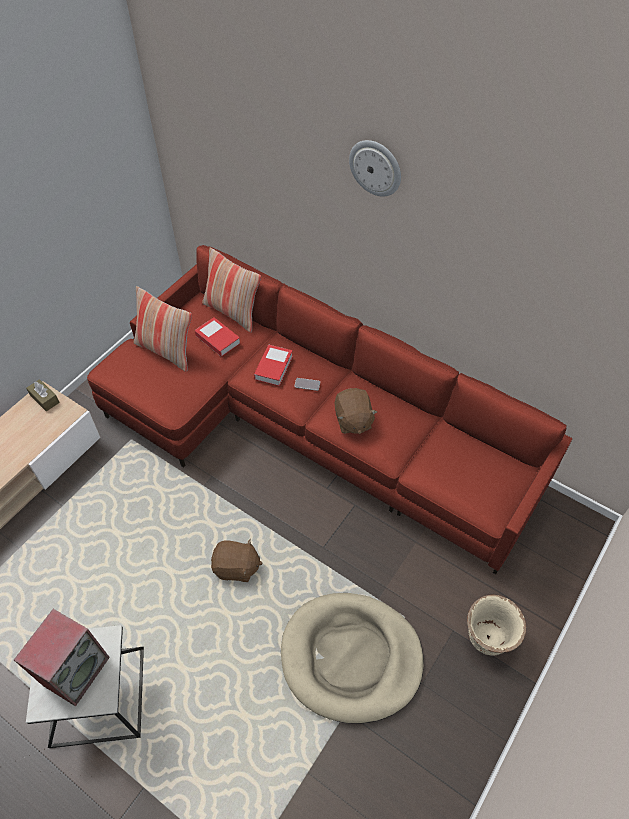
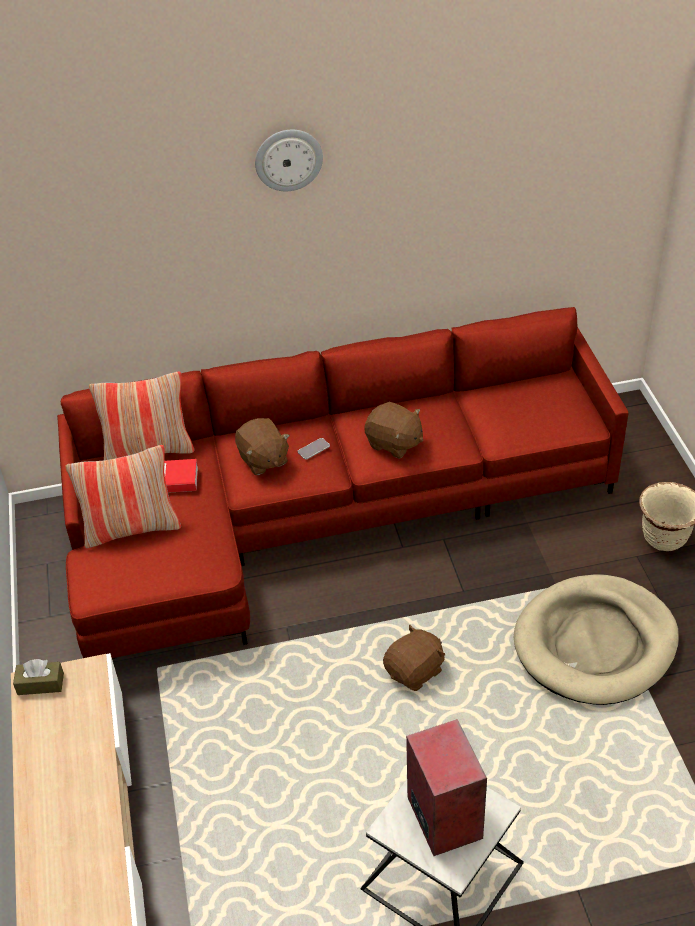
camera: 45 degrees left, 10 degrees down
(273, 367) = (263, 460): book -> brown plush toy

